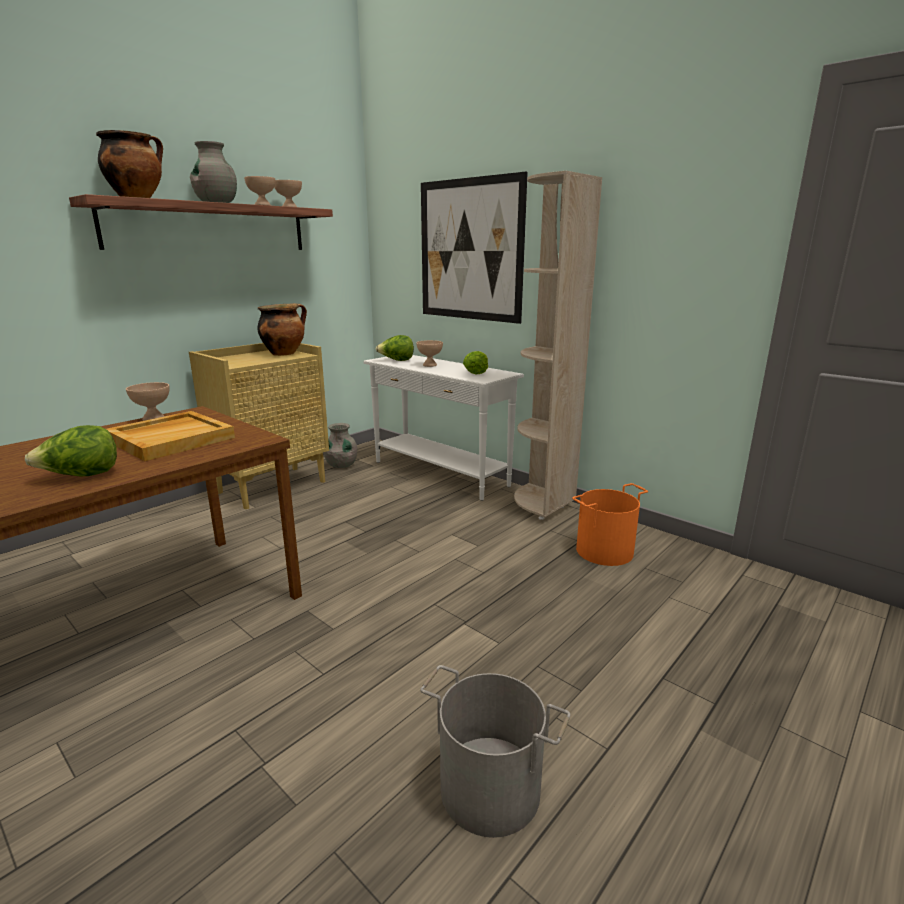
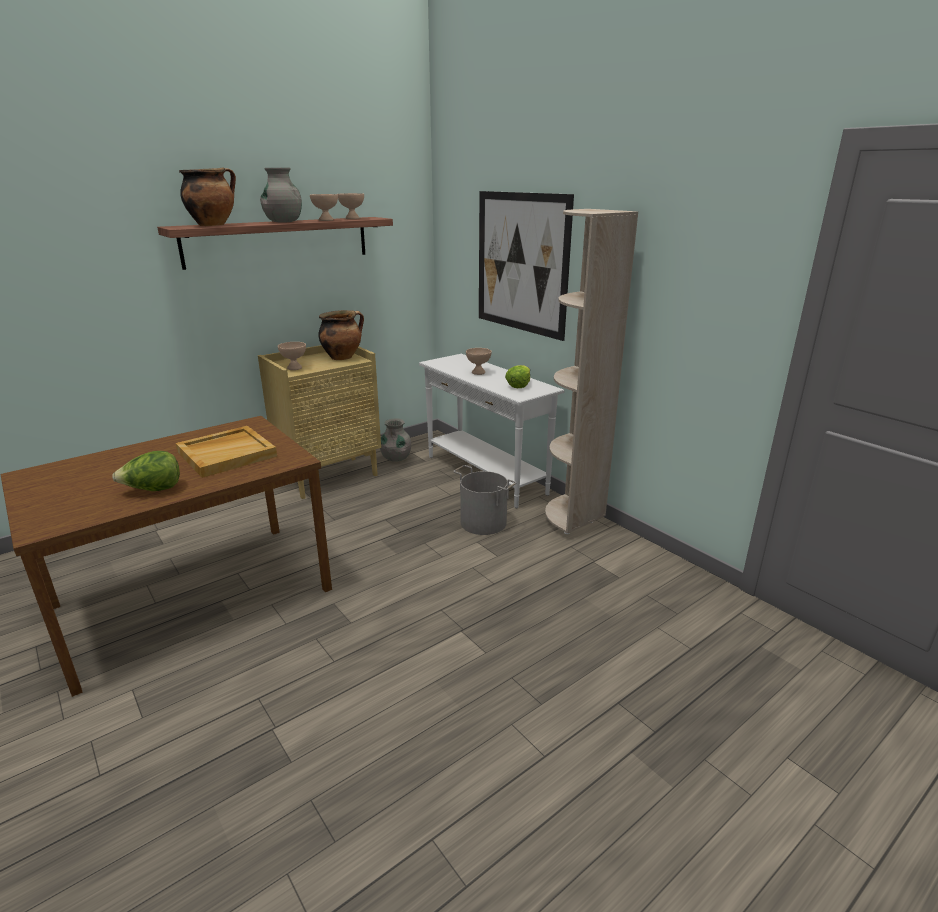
camera: 10 degrees right, 5 degrees up
(153, 419) = (218, 429): beige bowl -> beige bowl (294, 368)
(396, 361) = (449, 364): lettuce -> none
(489, 790) = (437, 773): grey bucket -> grey bucket (483, 523)
(605, 551) = (615, 574): orange bucket -> none

